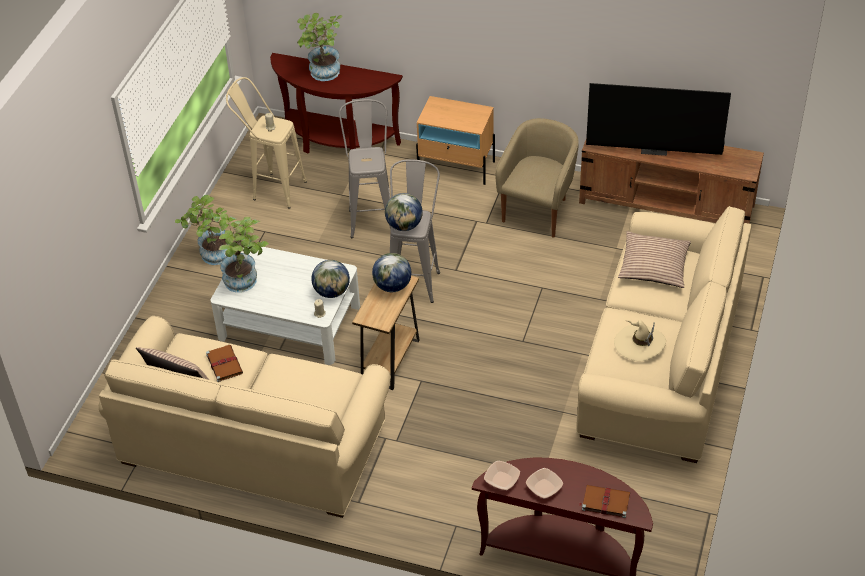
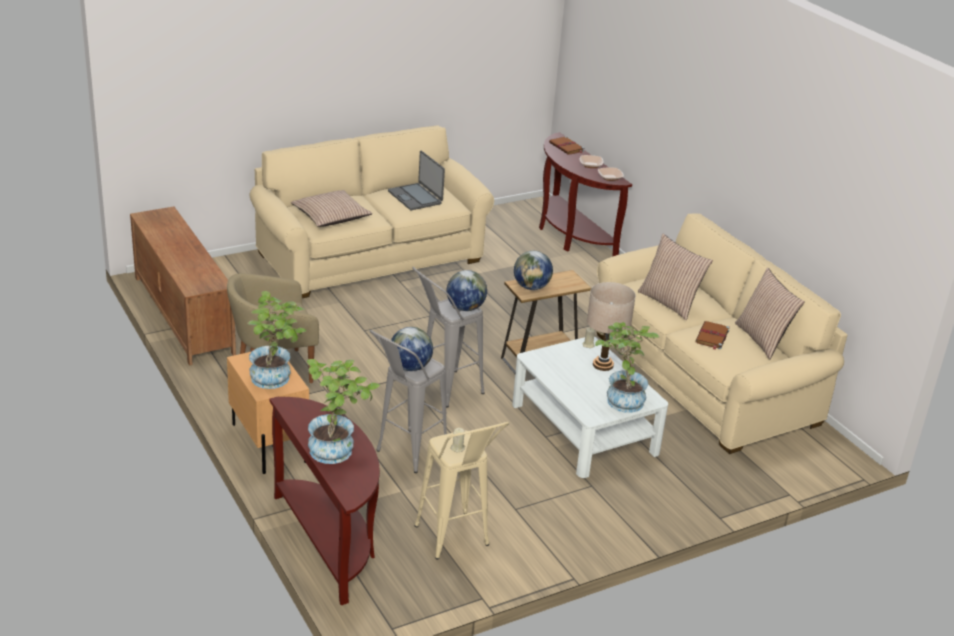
camera: 140 degrees left, 15 degrees down
(211, 256) = (591, 521): potted plant -> potted plant (276, 379)
(289, 302) = (602, 365): none -> beige table lamp
(293, 381) = (669, 302): none -> pillow
(332, 292) = (560, 351): globe -> globe (410, 367)
(639, 344) = (415, 197): beige hat -> laptop
(654, 149) = (187, 256): television -> none

